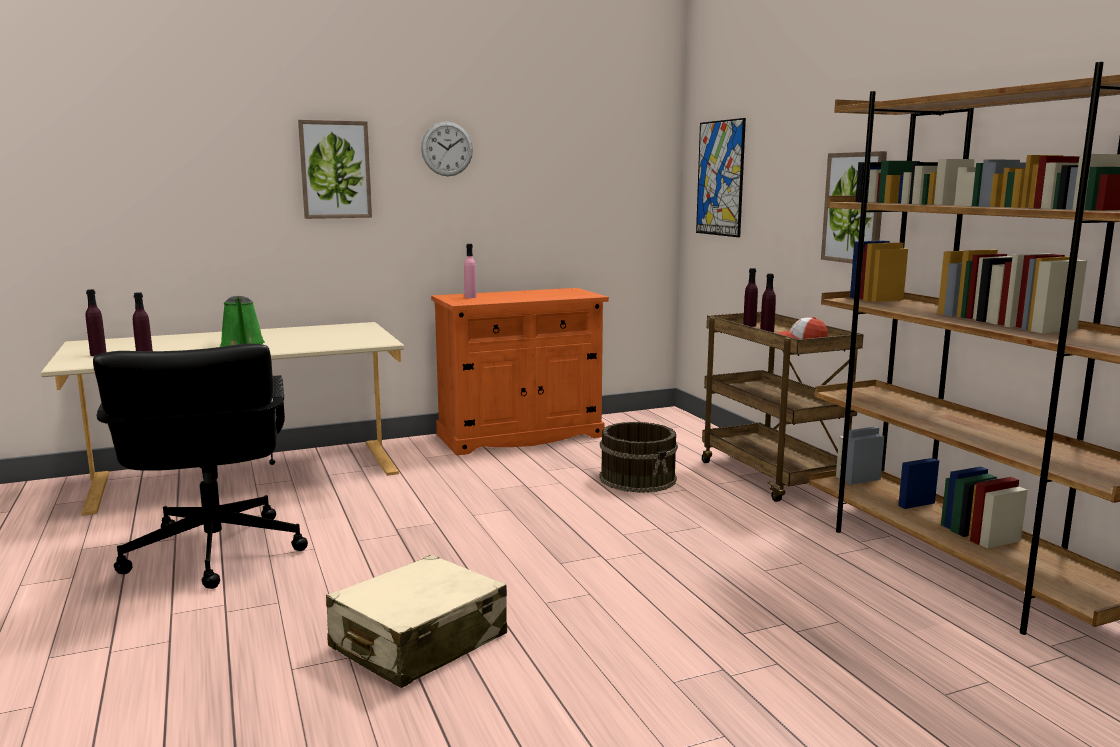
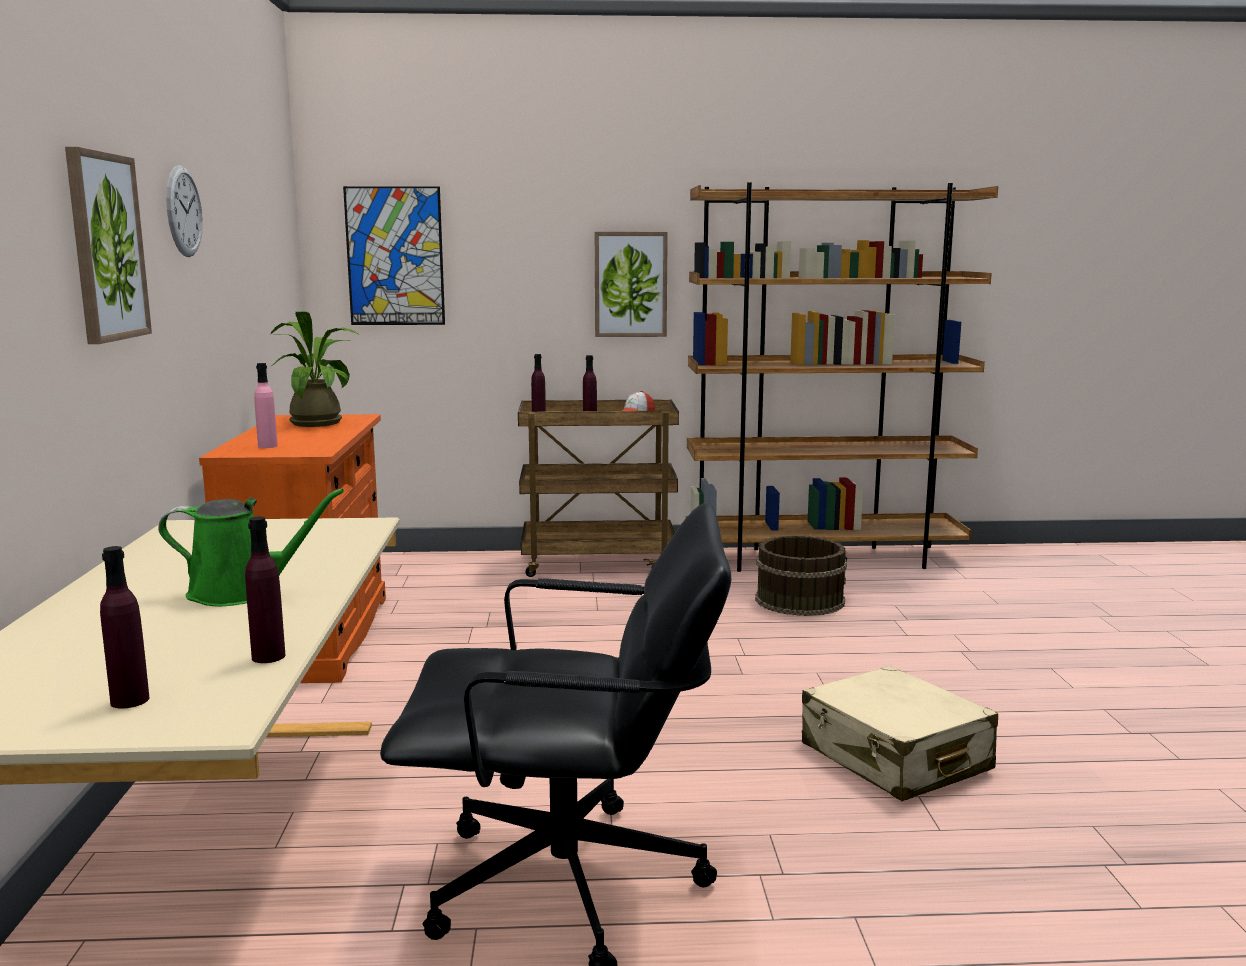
camera: 70 degrees left, 0 degrees up
(559, 294) = (320, 422): none -> potted plant
(638, 478) = (545, 608): brown bucket -> brown bucket (799, 600)

